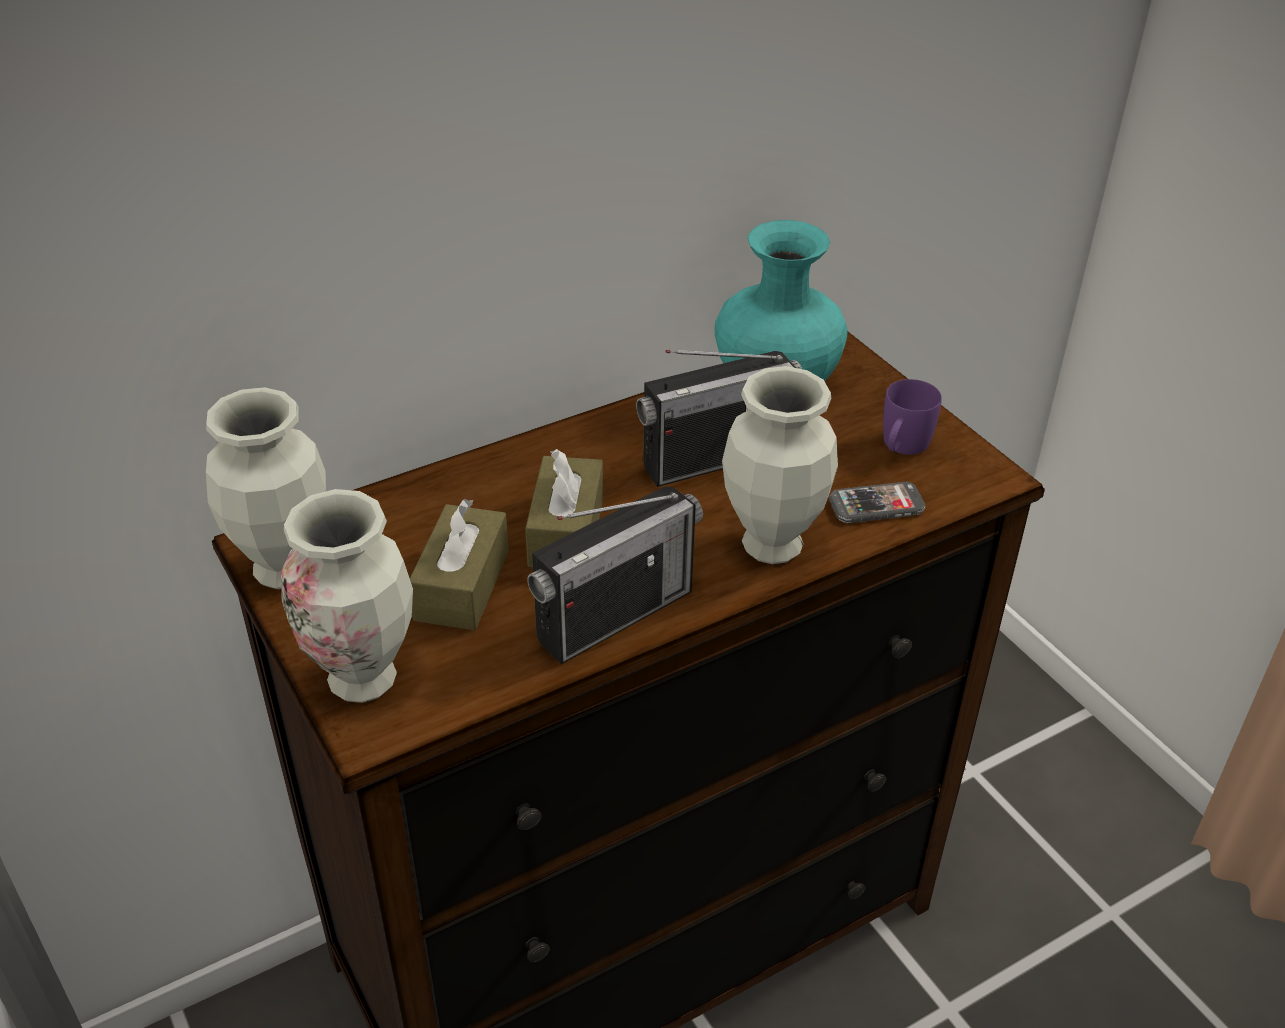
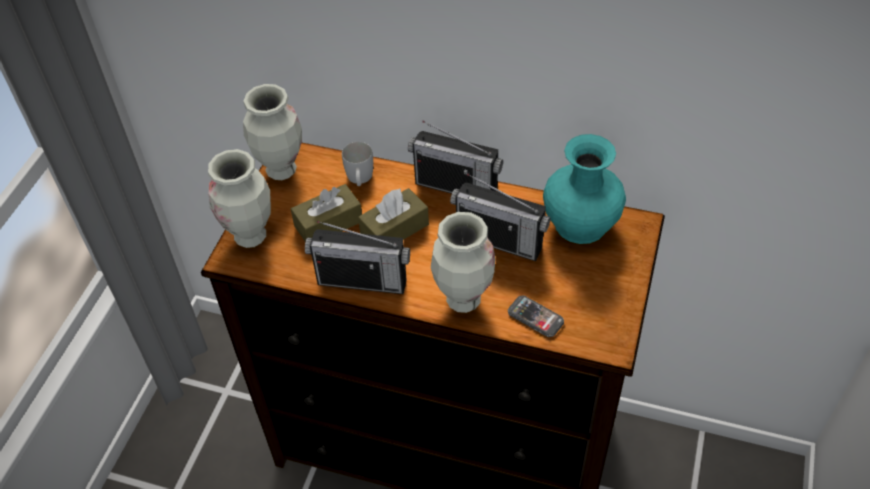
camera: 50 degrees right, 10 degrees up
(427, 507) = (359, 179): none -> white mug
(573, 437) = (456, 187): none -> radio
(902, 447) = (591, 299): purple mug -> none

